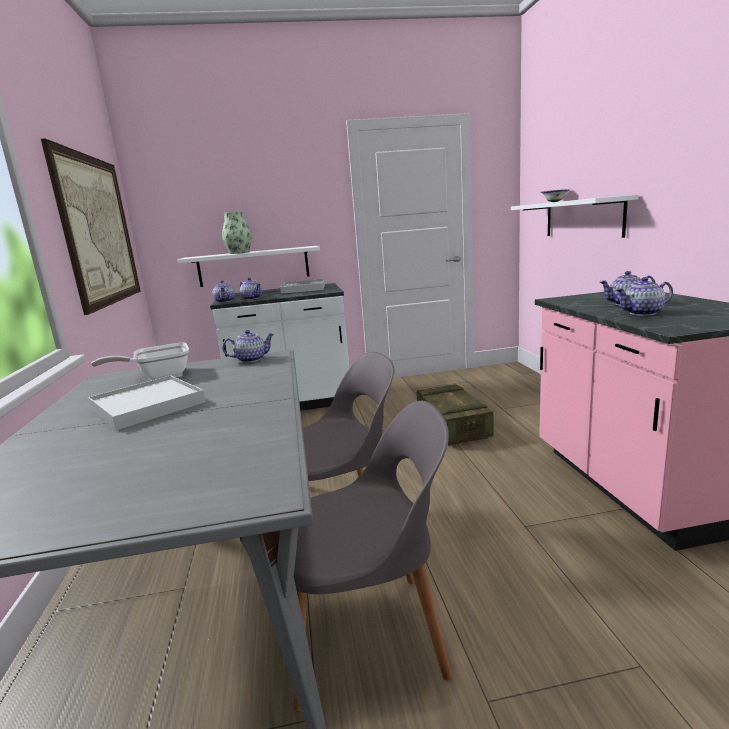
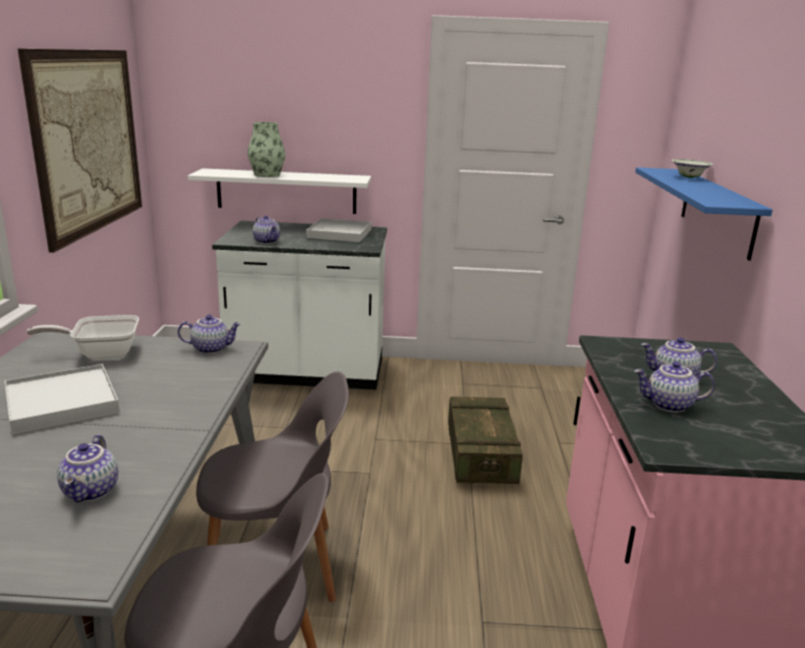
camera: 10 degrees right, 5 degrees up
(225, 301) = (234, 240): teapot -> teapot (92, 491)
(582, 218) = (717, 211): white shelf -> blue shelf

